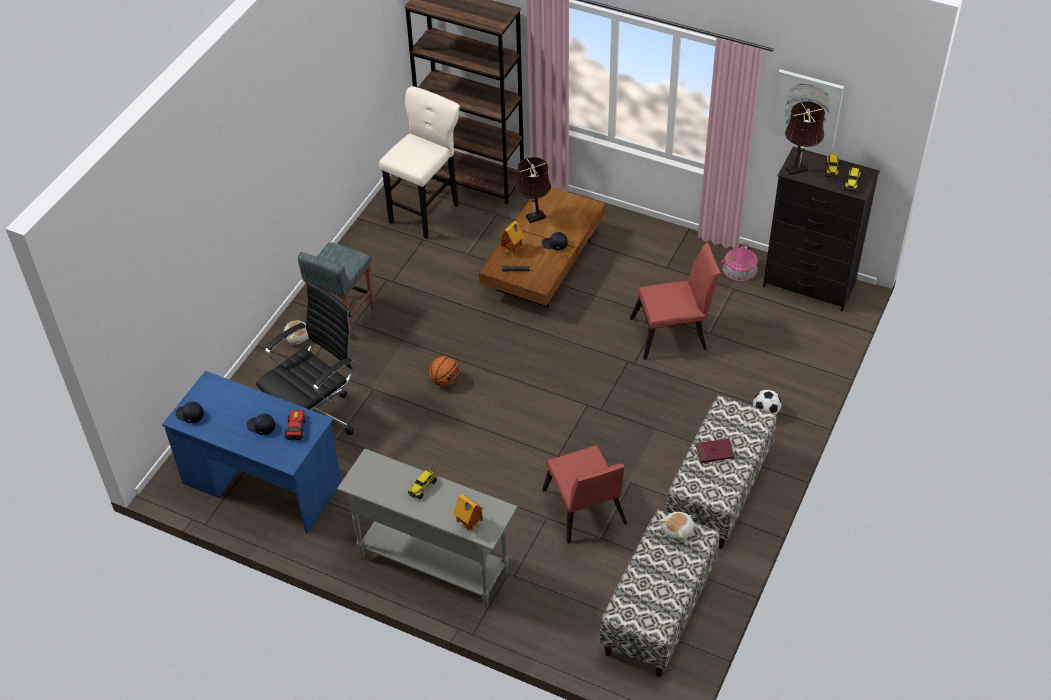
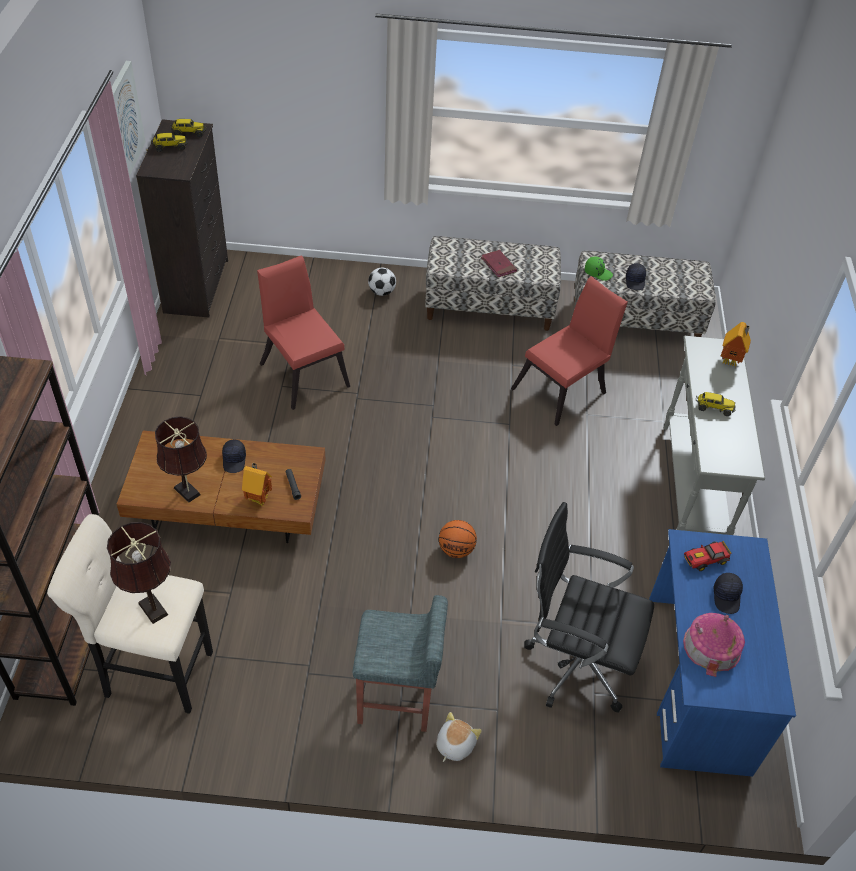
camera: 115 degrees left, 0 degrees up
(190, 415) = (762, 687): black cap -> black cap (635, 281)
(678, 531) = (598, 272): plush toy -> green cap
(740, 268) = (185, 338): toy house -> toy house (712, 646)
(799, 169) = (176, 167): brown table lamp -> brown table lamp (151, 606)

